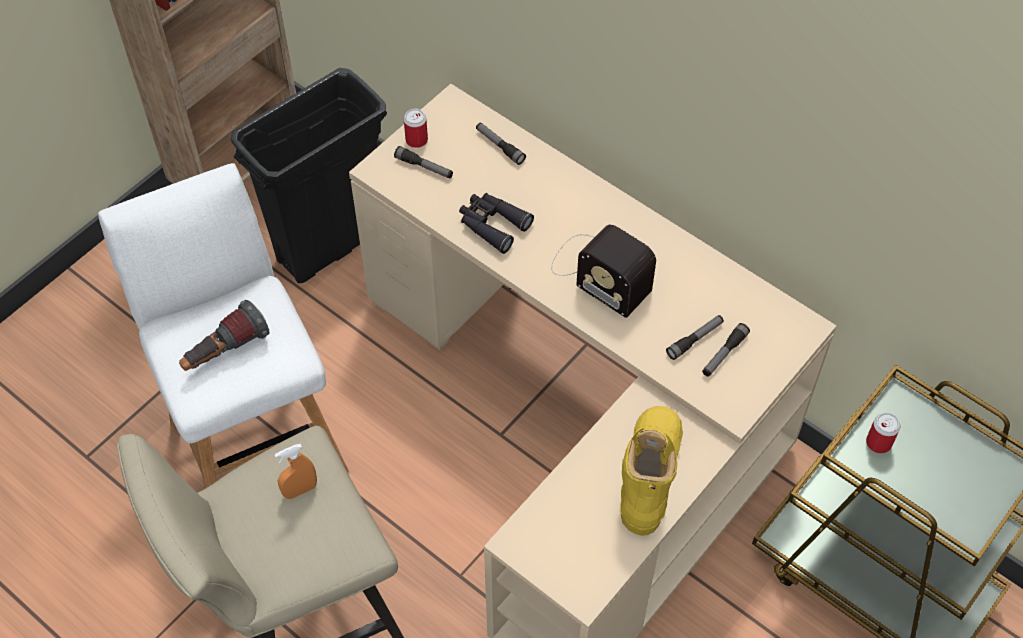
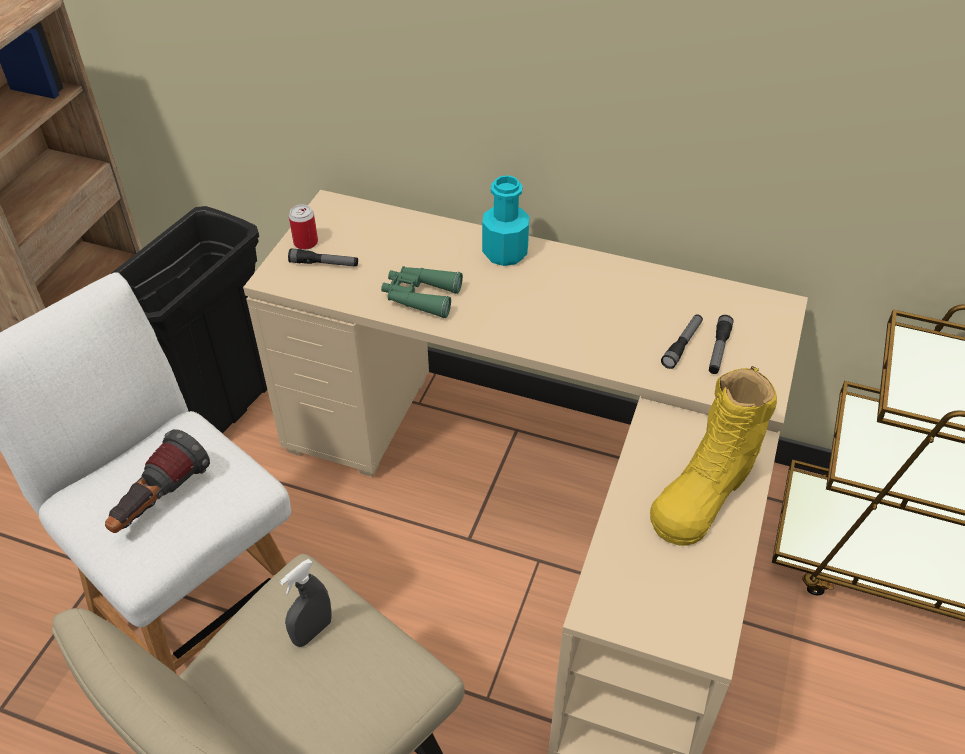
camera: 20 degrees left, 10 degrees down
(300, 490) = (312, 631): orange spray bottle -> grey spray bottle
(492, 225) = (420, 296): black binoculars -> green binoculars
(500, 146) = (395, 229): flashlight -> none
(585, 200) = (505, 253): none -> turquoise bottle
(598, 272) = (551, 311): radio -> none
(649, 474) = (705, 490): yellow boot -> yellow boot turned 135 degrees counterclockwise
(878, 443) = (919, 386): can -> none

